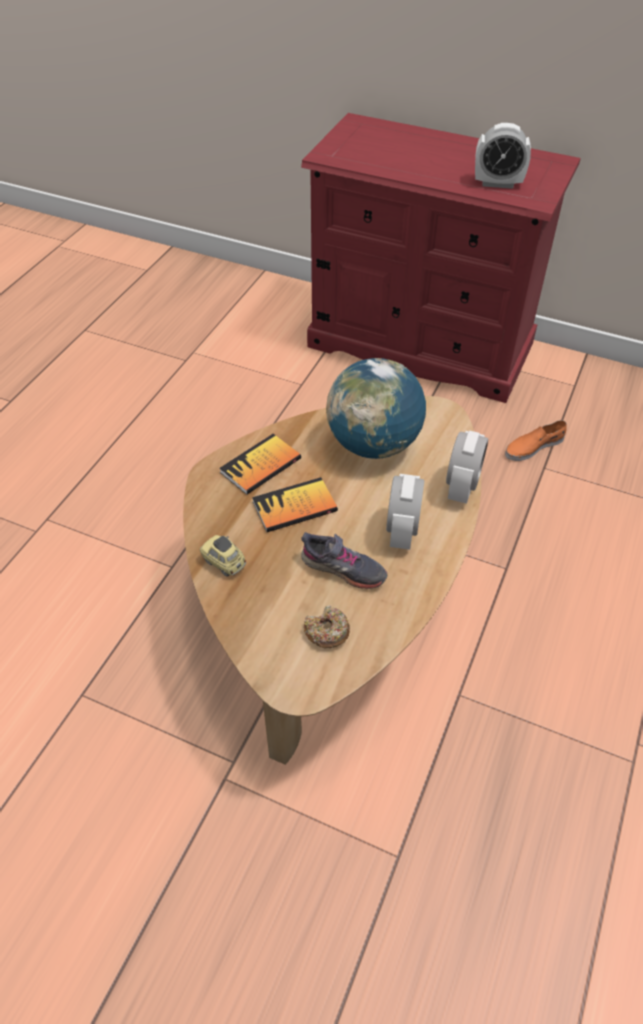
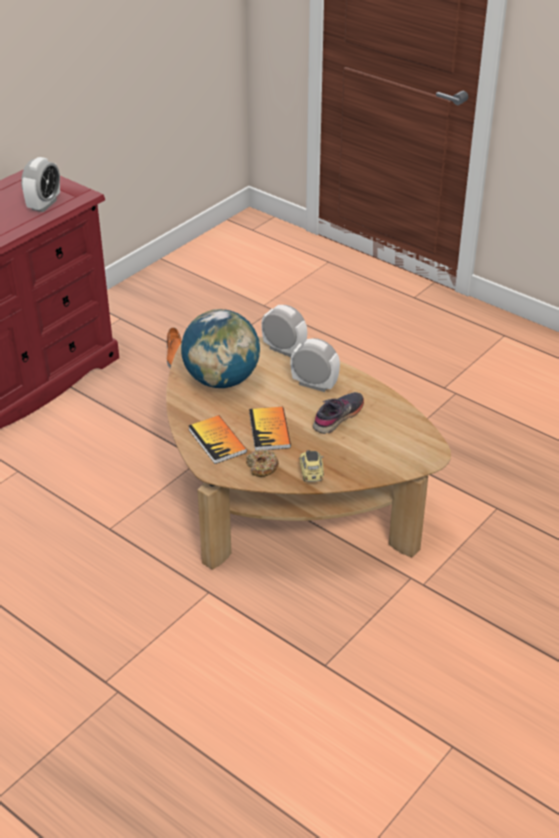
camera: 75 degrees left, 10 degrees down
(224, 562) = (311, 473): toy car -> toy car turned 120 degrees clockwise
(327, 632) = (390, 434): donut -> donut (262, 467)

